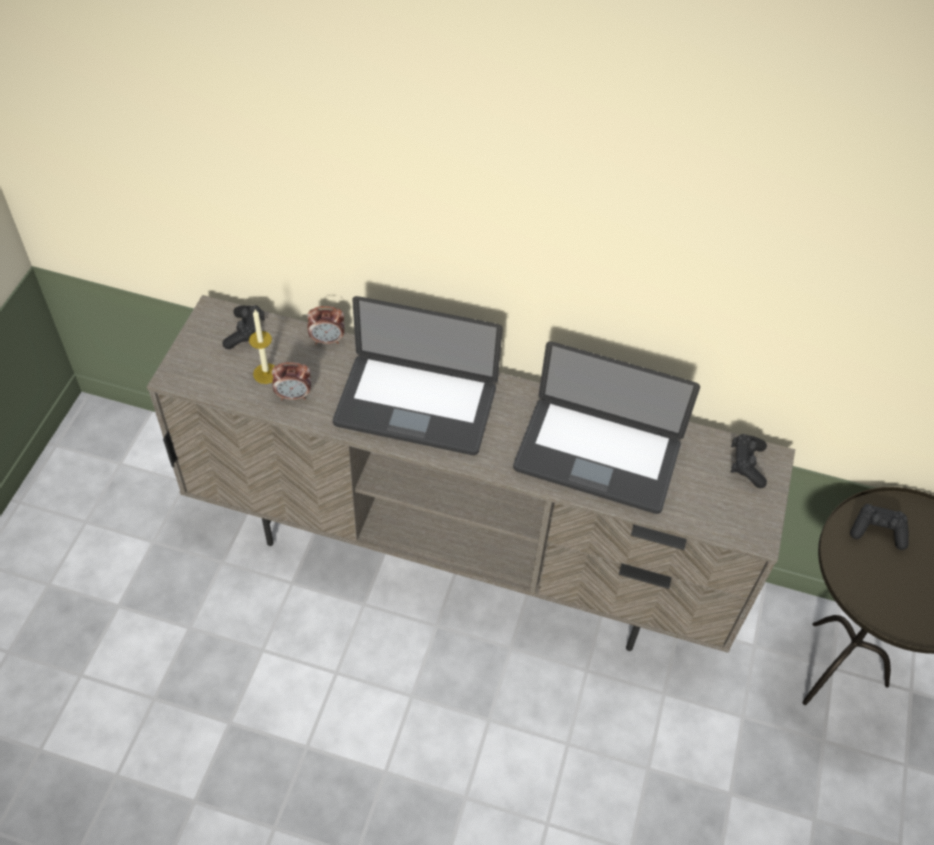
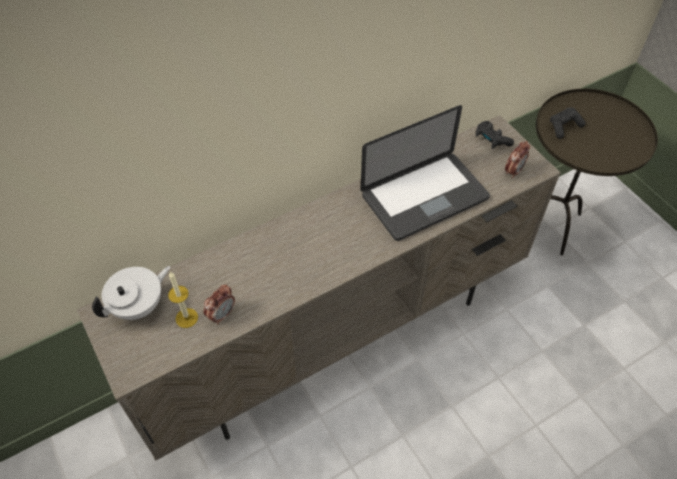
camera: 45 degrees left, 0 degrees up
(245, 332) = (139, 306): black game controller -> white teapot
(327, 340) = (198, 265): alarm clock -> alarm clock (513, 171)
(415, 406) = (300, 255): laptop -> none

